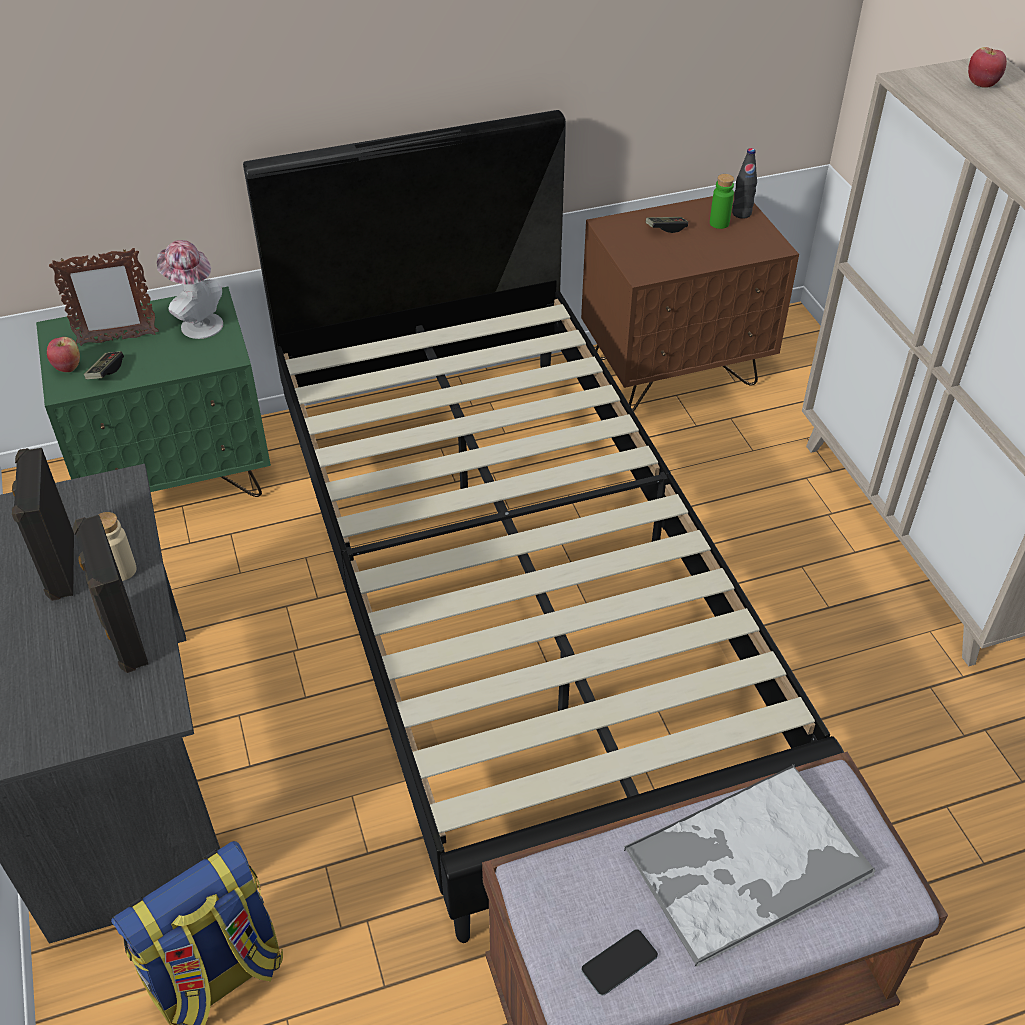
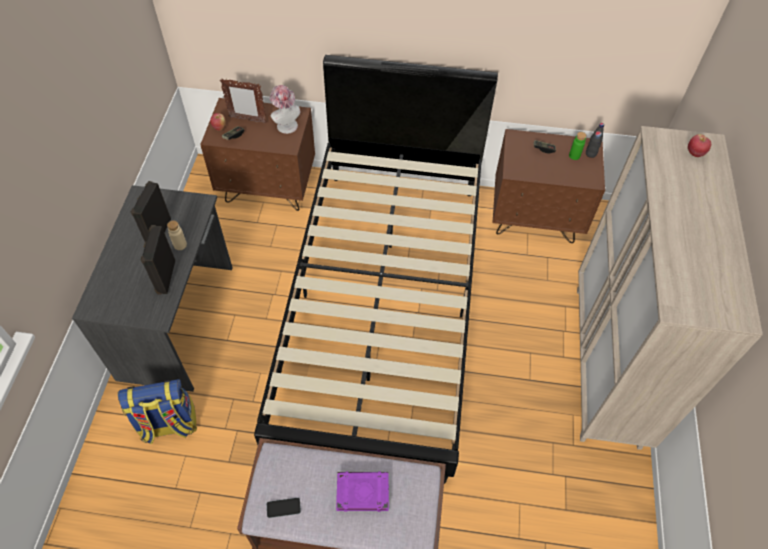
camera: 25 degrees right, 10 degrees up
(179, 480) = (268, 188): green nightstand -> brown nightstand
(745, 864) = (362, 493): tray -> purple book

